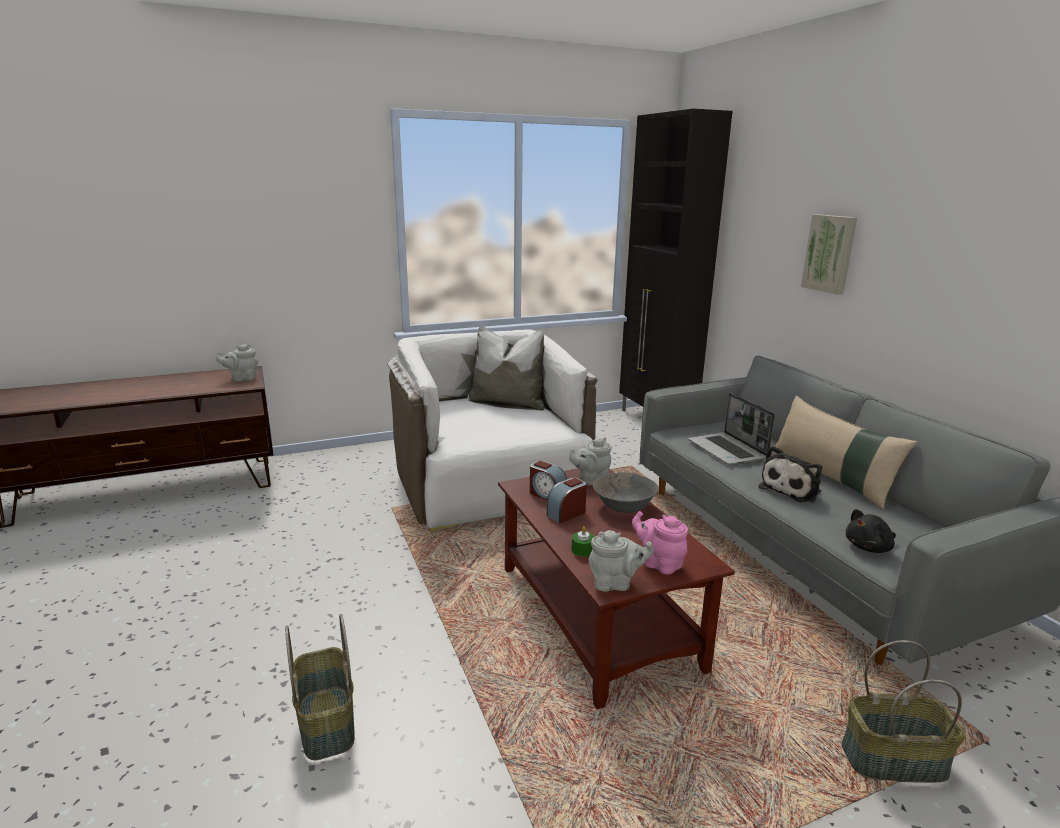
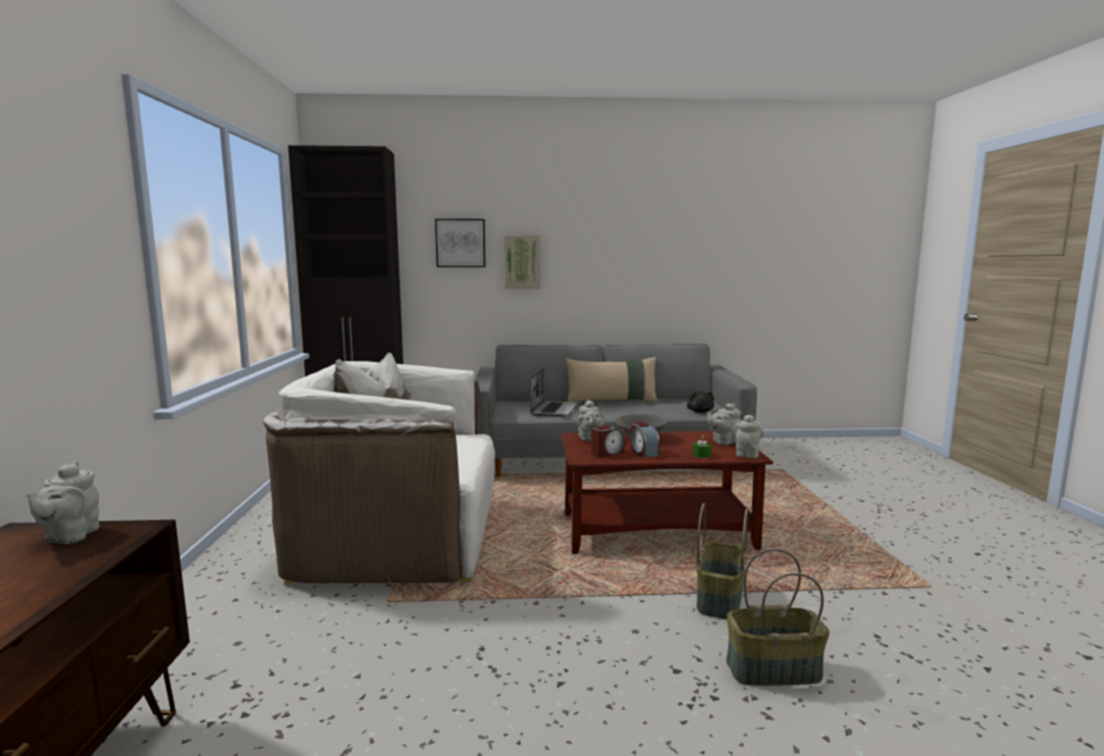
camera: 70 degrees left, 10 degrees down
(659, 563) = (723, 442): pink teapot -> grey teapot
(728, 450) = (553, 410): laptop -> laptop turned 75 degrees counterclockwise
(774, 220) = (460, 243): none -> picture
(792, 489) = (623, 410): plush toy -> none
(893, 759) = (796, 489): basket -> basket (718, 598)

